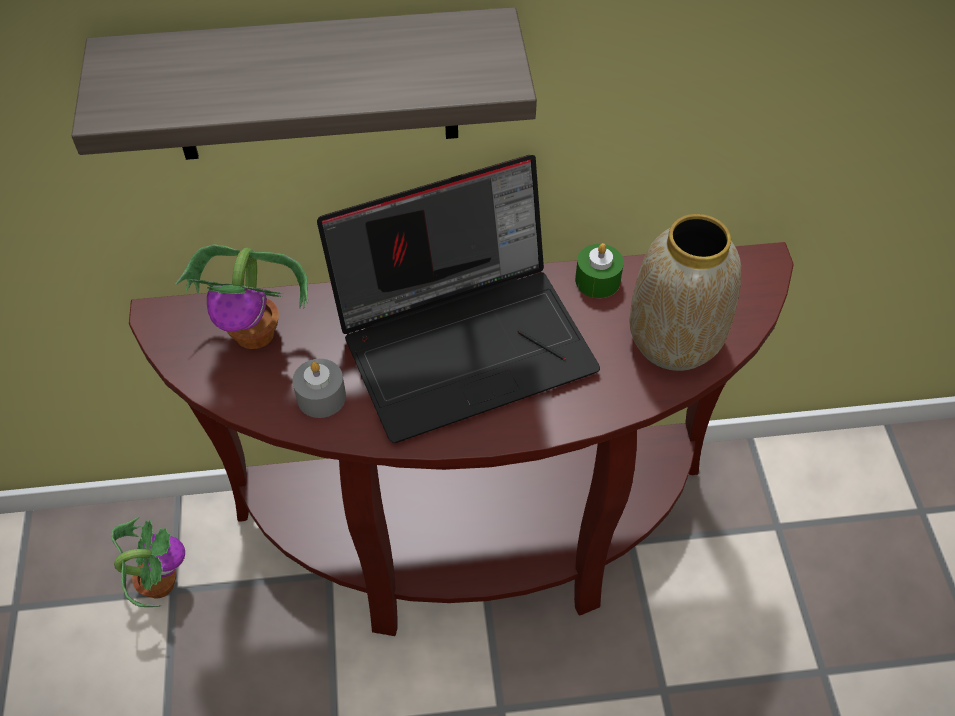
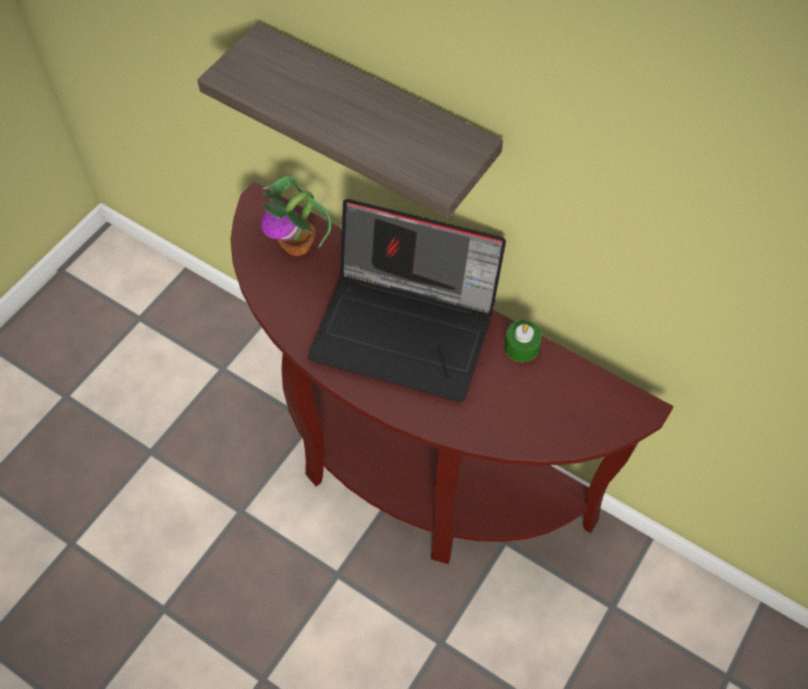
camera: 40 degrees right, 5 degrees up
(158, 583) = (218, 359): potted plant -> none
(321, 397) = (298, 307): grey candle -> none
(674, 341) = (529, 417): vase -> none

